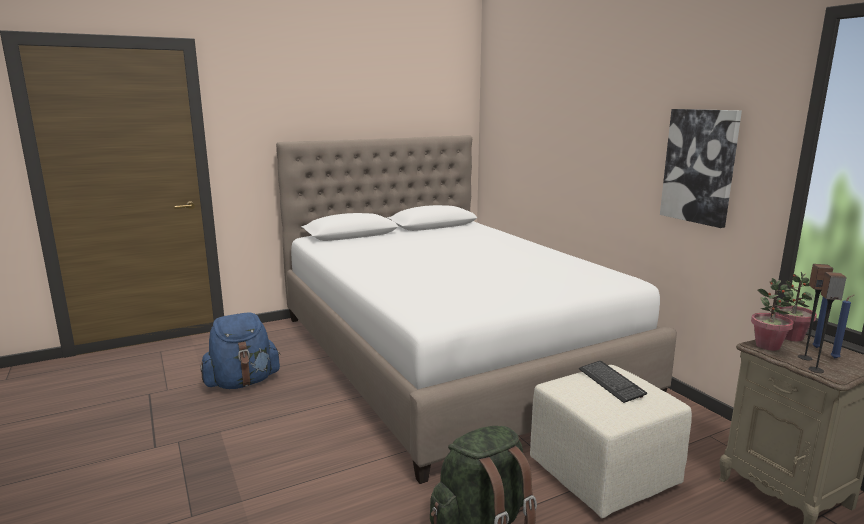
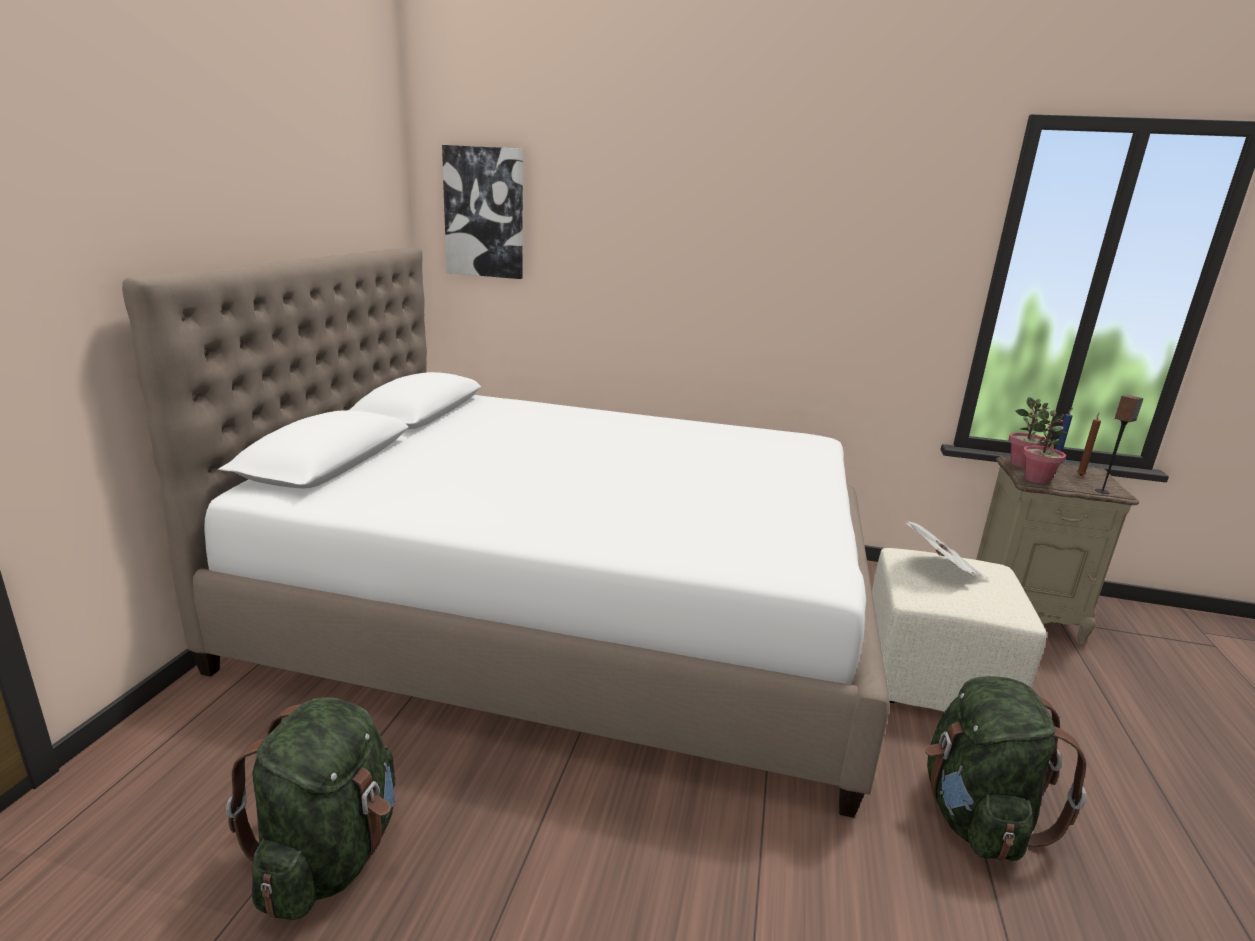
camera: 50 degrees left, 5 degrees up
(243, 382) = (329, 856): blue backpack -> green backpack
(611, 382) = (941, 570): keyboard -> newspaper
(700, 166) = (864, 289): picture -> picture (484, 213)
(804, 357) = (1072, 482): speaker -> none
(836, 358) = (1080, 475): blue candle -> brown candle

